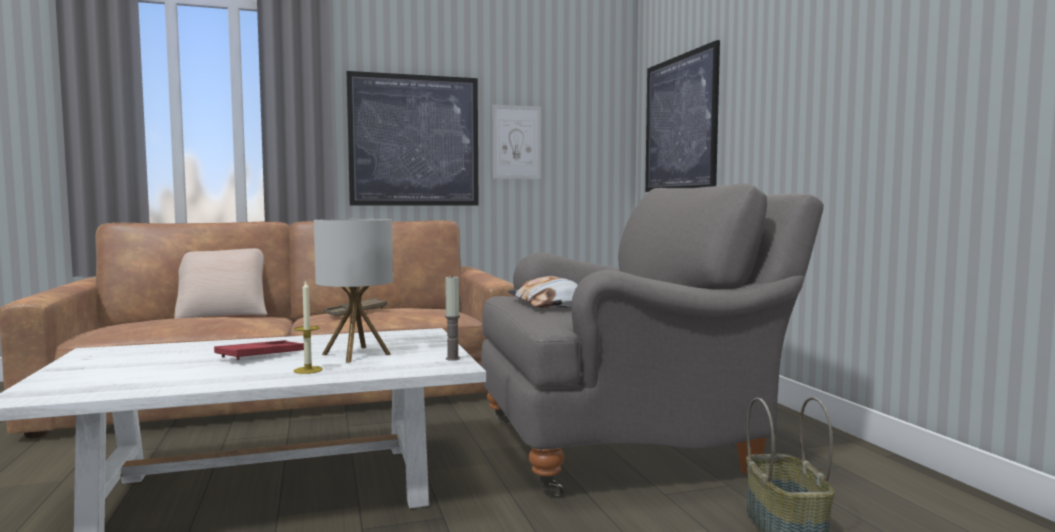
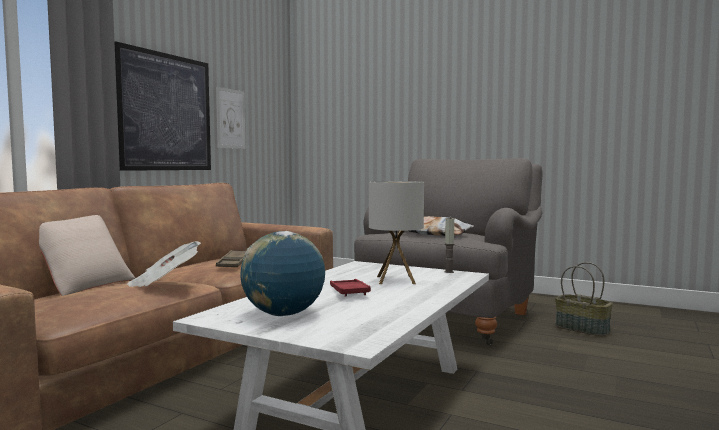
camera: 45 degrees left, 0 degrees up
(128, 361) = (283, 314): none -> globe
(231, 320) = (164, 283): none -> newspaper
(308, 370) = (419, 291): candle -> none
(680, 124) = (347, 114): picture -> none

